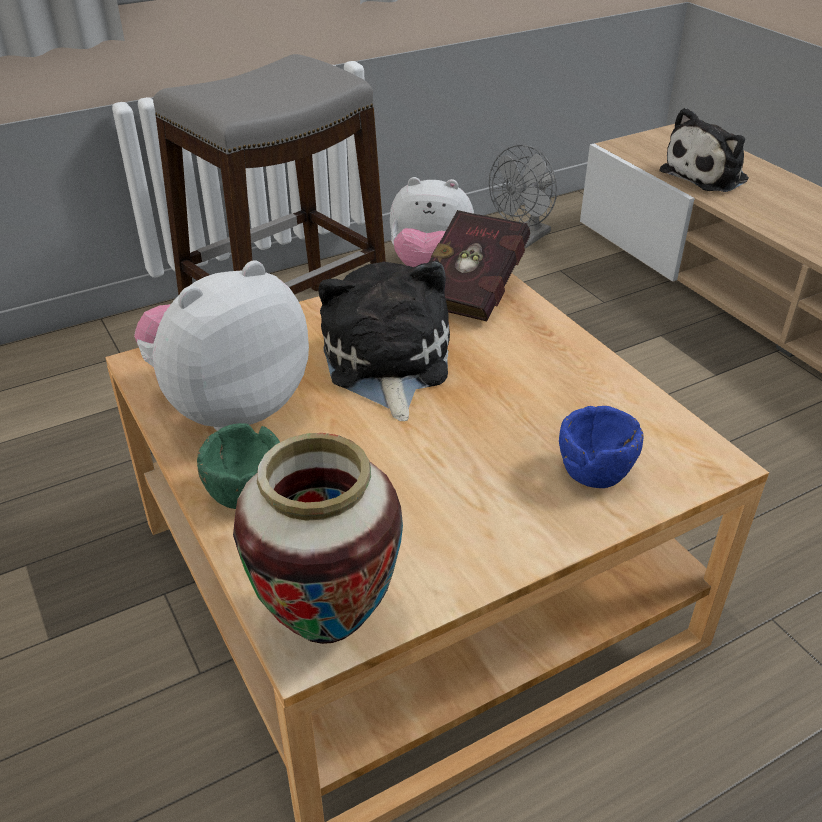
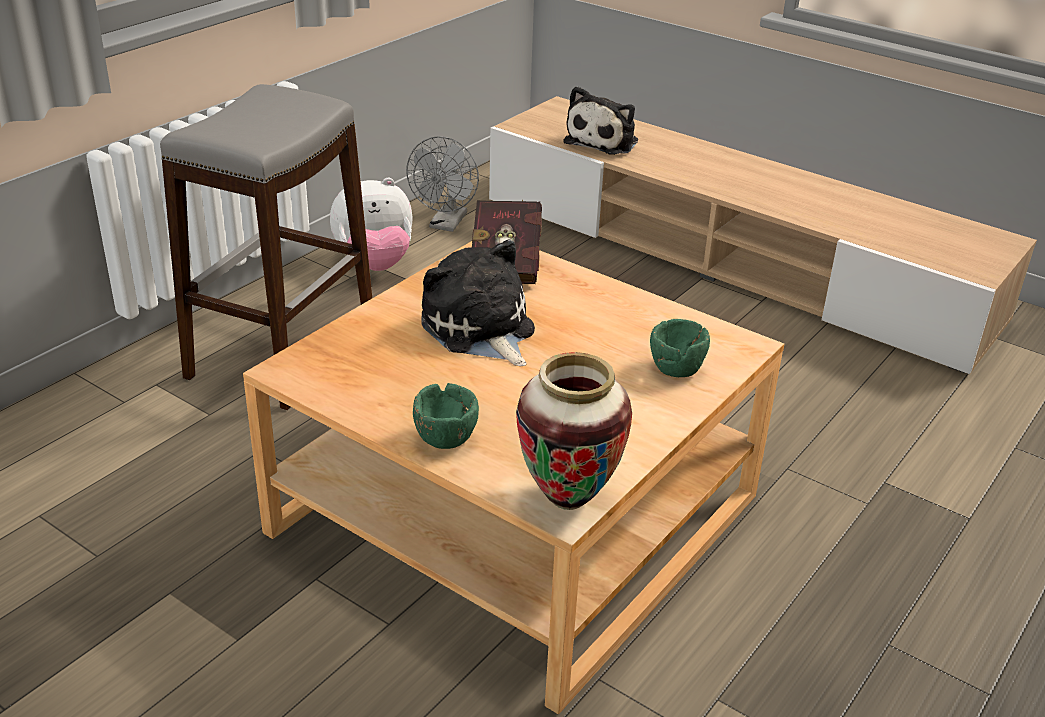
camera: 25 degrees left, 5 degrees down
(230, 406) = (382, 385): plush toy -> none
(595, 471) = (676, 367): blue bowl -> green bowl

